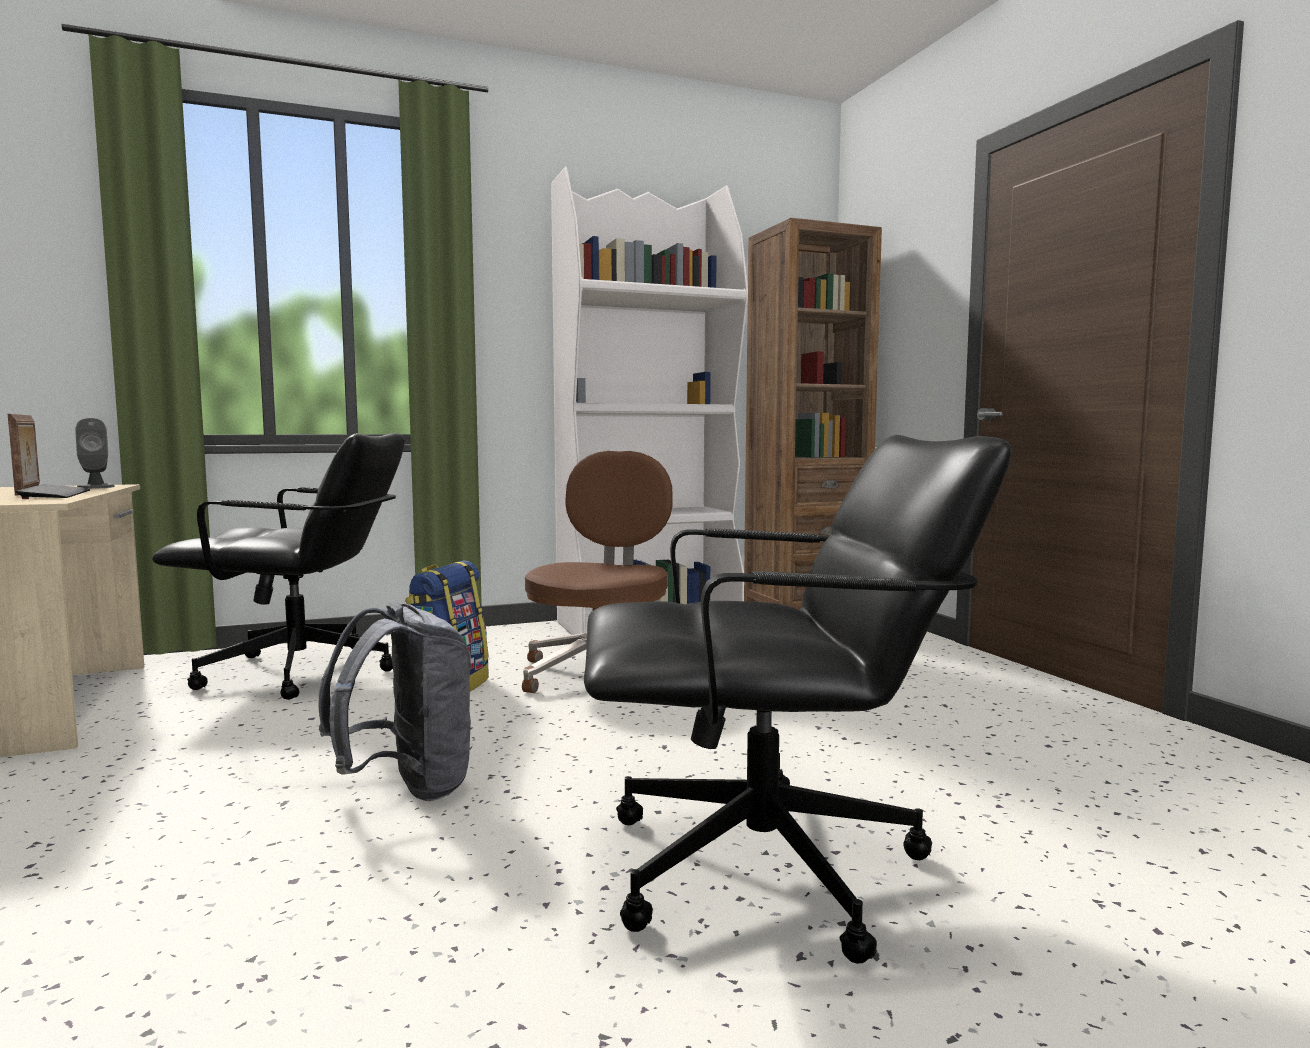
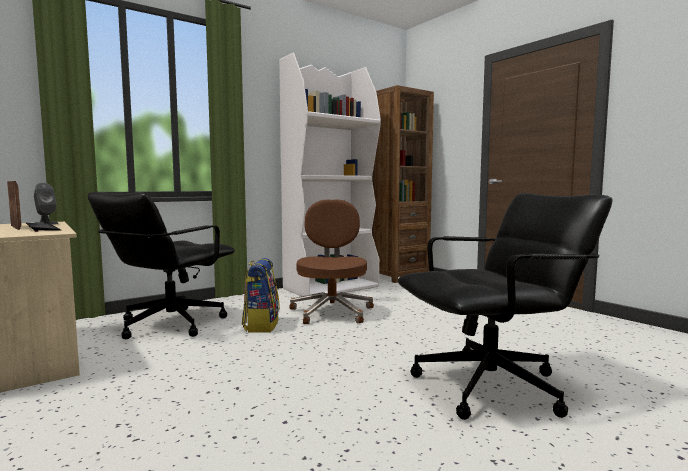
camera: 15 degrees left, 0 degrees up
(301, 673) = (169, 324): black office chair -> black office chair turned 135 degrees clockwise
(407, 787) = (294, 373): grey backpack -> none

